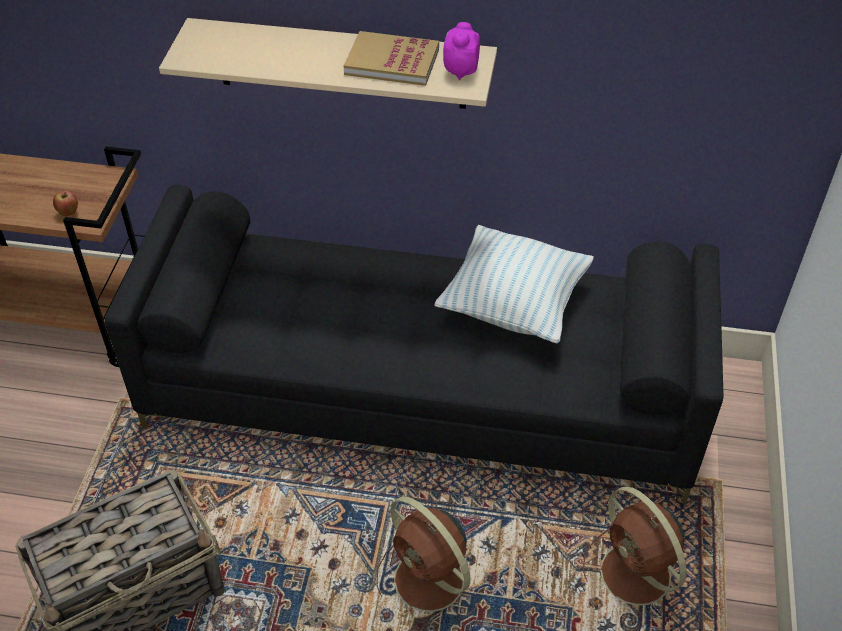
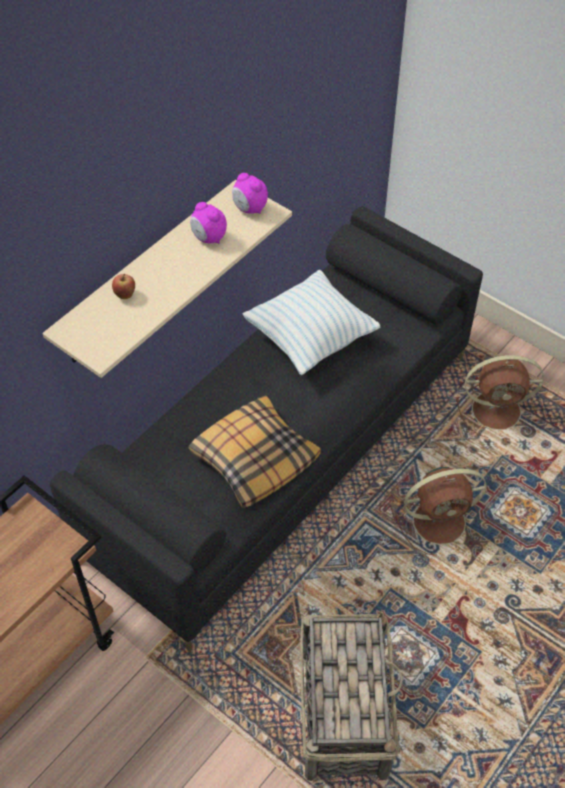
camera: 60 degrees left, 5 degrees up
(68, 213) = (48, 560): apple -> apple (125, 295)
(321, 329) = (254, 458): none -> pillow
(392, 62) = (208, 238): book -> alarm clock

